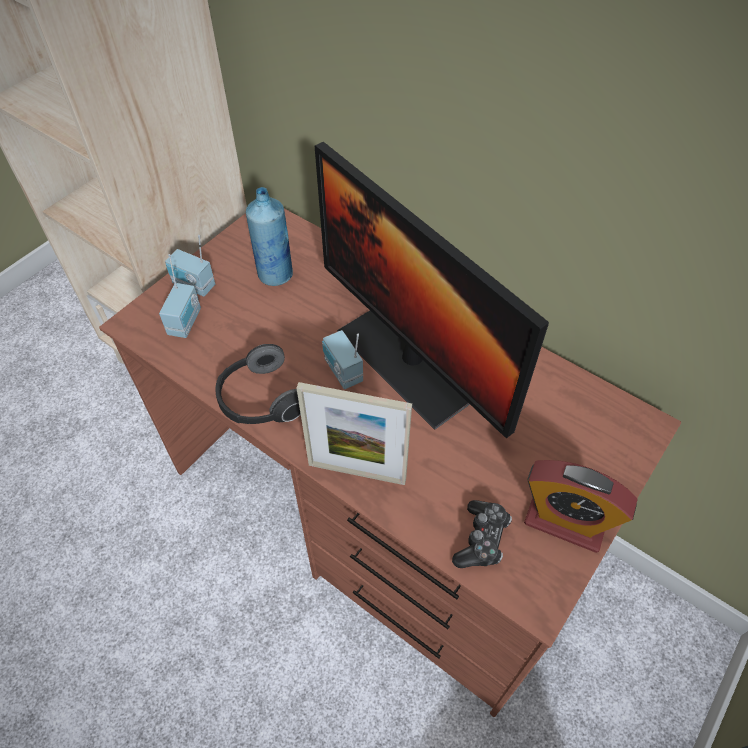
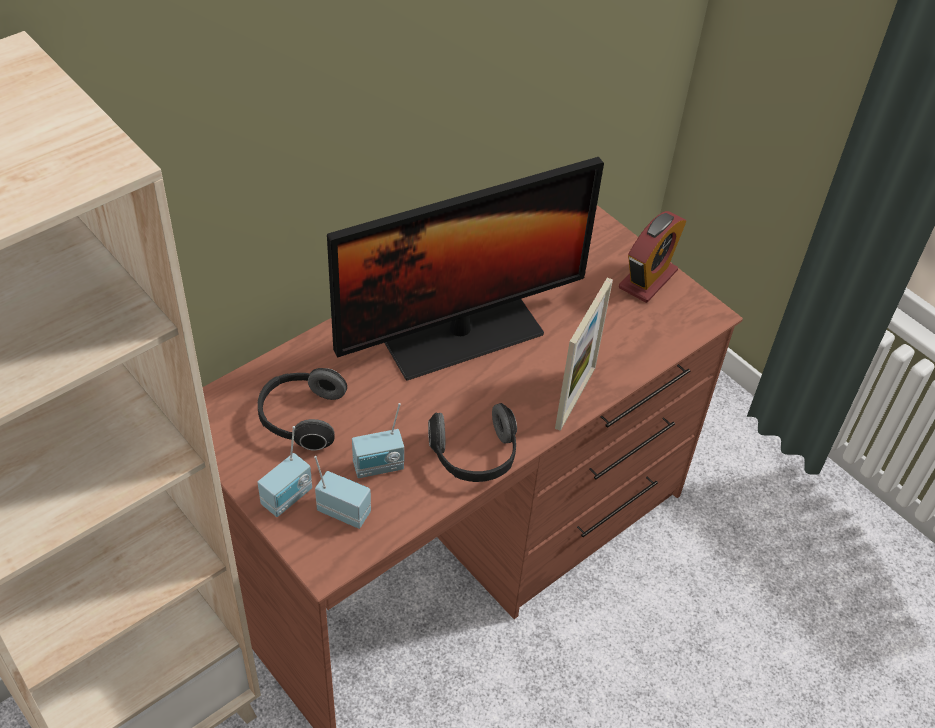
camera: 80 degrees left, 5 degrees down
(275, 274) = (301, 418): blue bottle -> headphones
(342, 372) = (459, 386): radio -> radio (379, 467)
(481, 539) = (654, 332): game controller -> none

